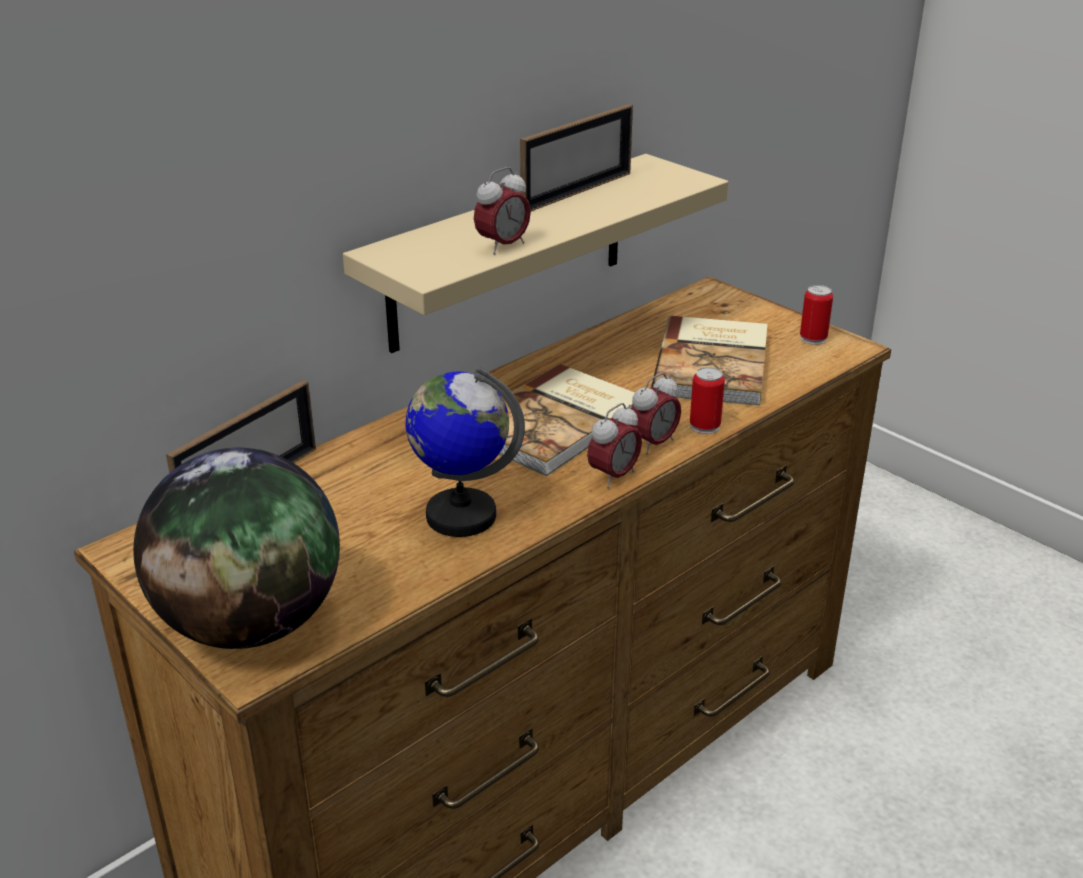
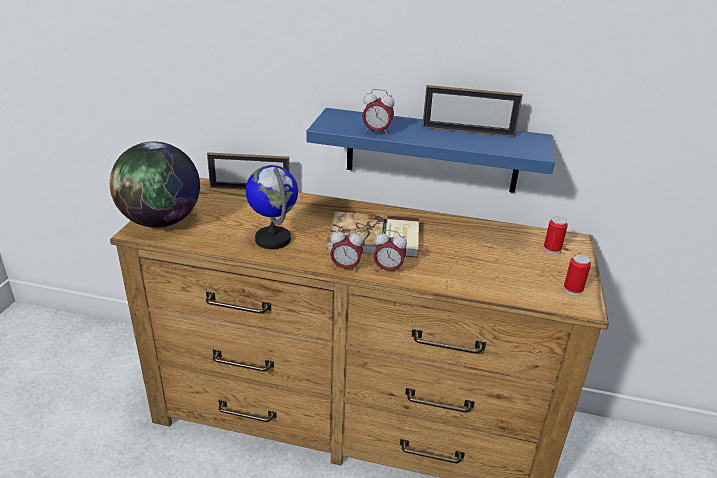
camera: 55 degrees right, 0 degrees up
(509, 252) = (432, 151): beige shelf -> blue shelf
(704, 426) = (424, 280): can -> can (552, 249)
(714, 364) = (493, 265): book -> none

